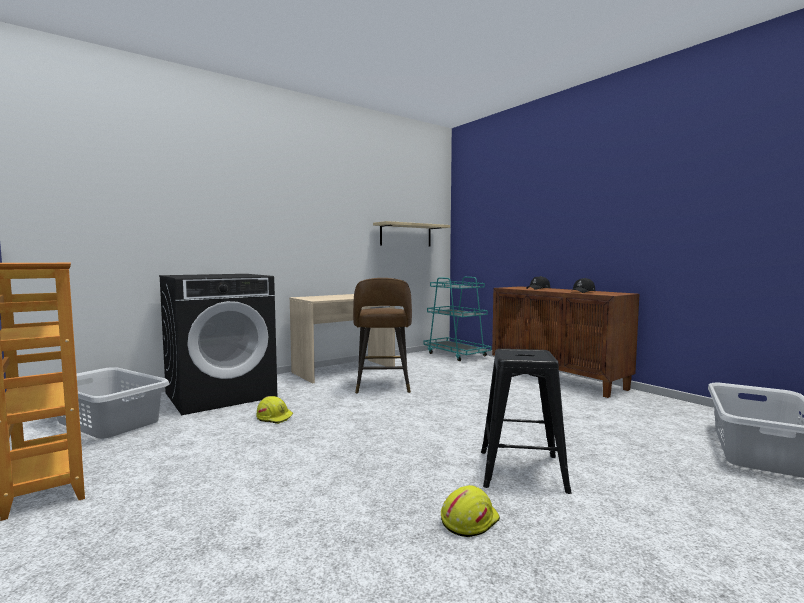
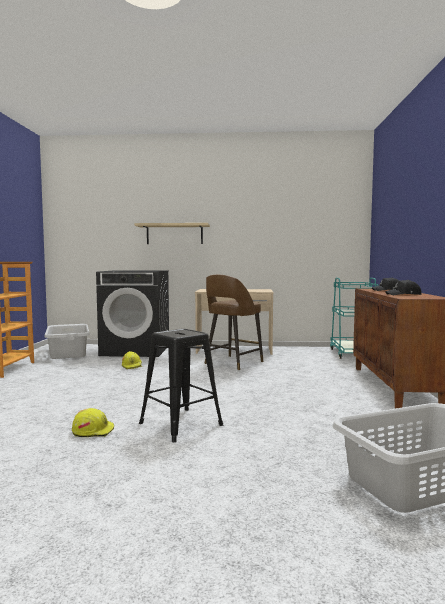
camera: 40 degrees right, 0 degrees up
(406, 235) = (313, 238): beige shelf -> beige shelf (174, 234)

